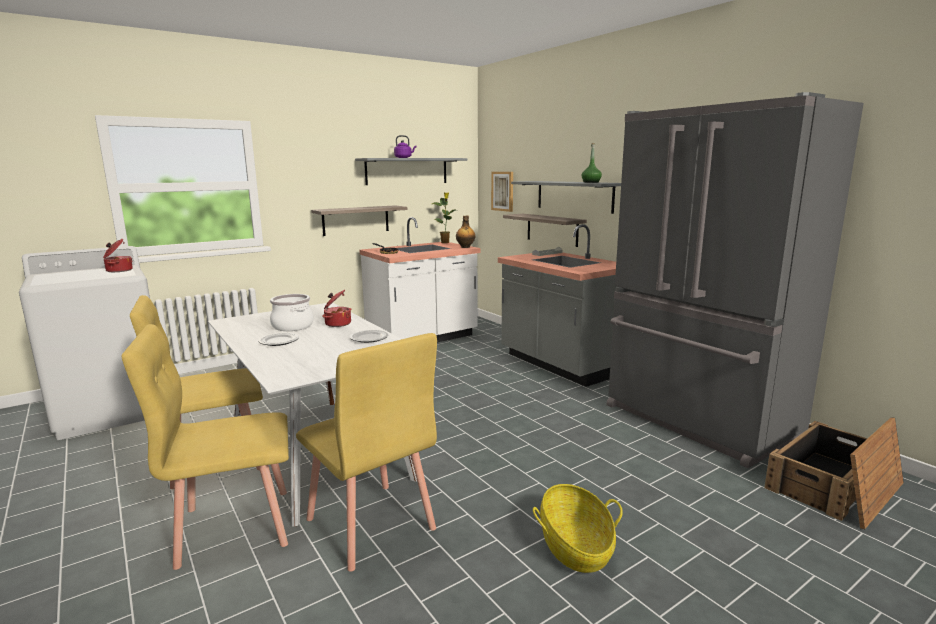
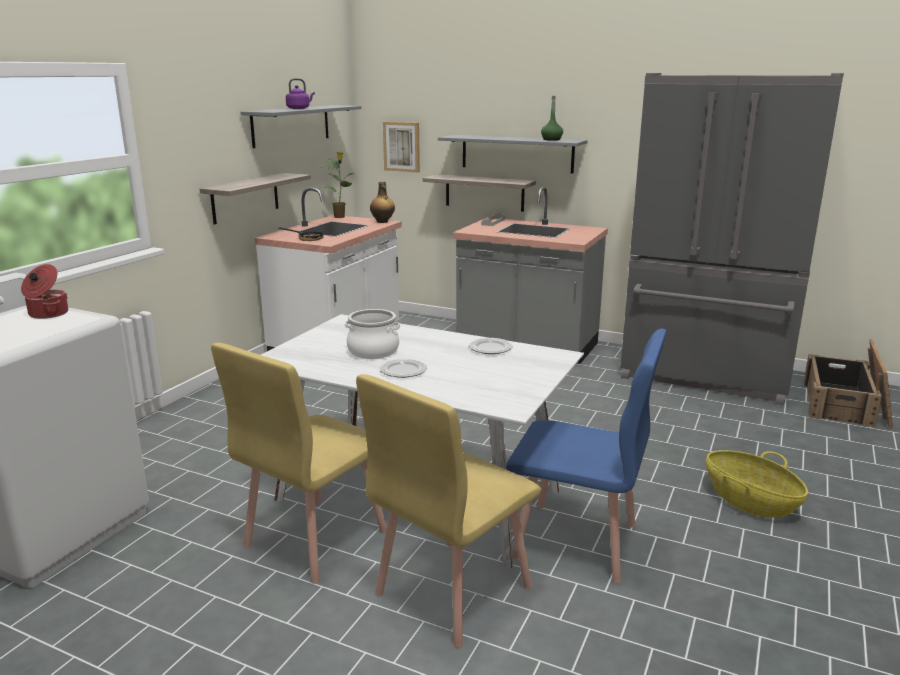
camera: 30 degrees left, 5 degrees up
(337, 323) = (416, 338): cooking pot -> none
(370, 525) = (576, 541): yellow chair -> blue chair

